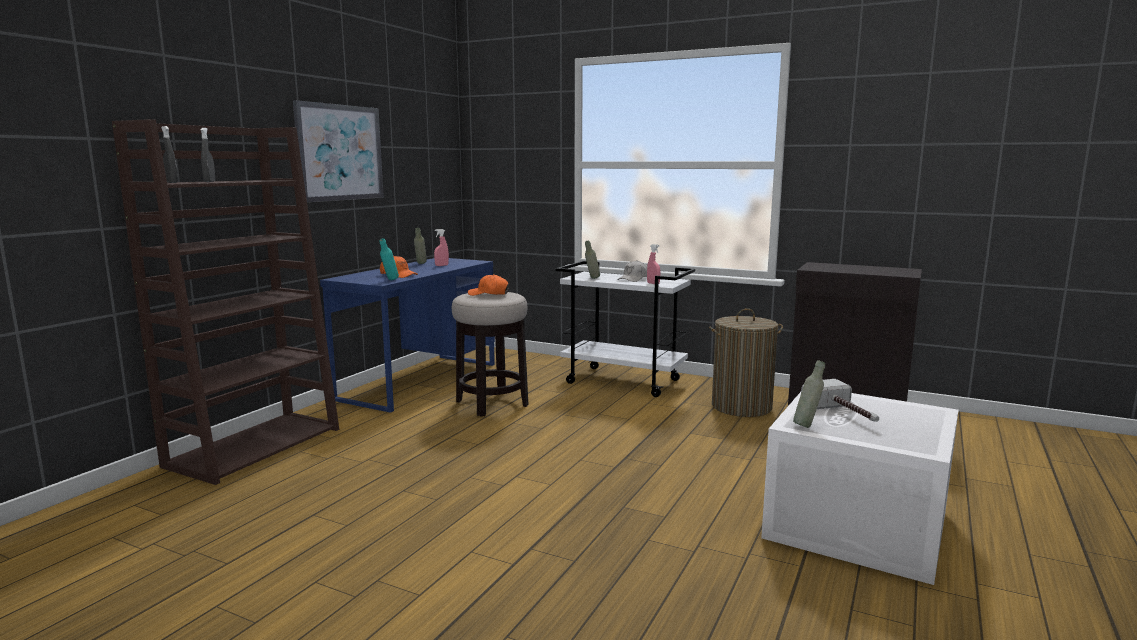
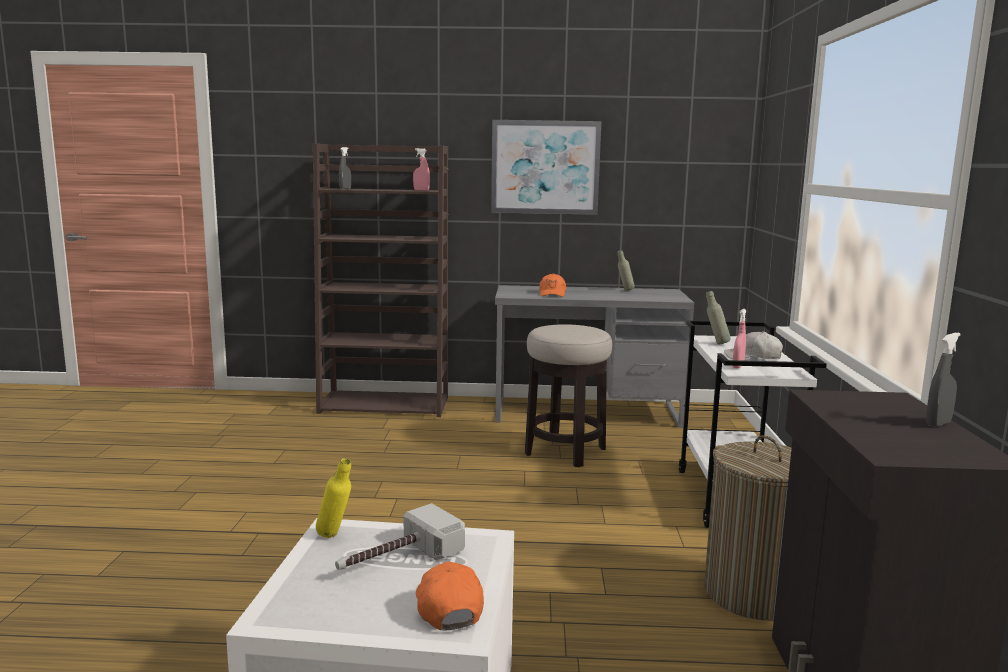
camera: 65 degrees right, 0 degrees up
(209, 181) = (373, 189): grey spray bottle -> grey spray bottle (938, 424)
(389, 280) = (522, 295): turquoise bottle -> none
(420, 381) = (587, 412): blue desk -> grey desk
(441, 265) = (628, 295): pink spray bottle -> pink spray bottle (421, 190)
(489, 294) = (569, 328): orange cap -> orange cap (448, 607)
(807, 425) = (335, 537): grey bottle -> yellow bottle

